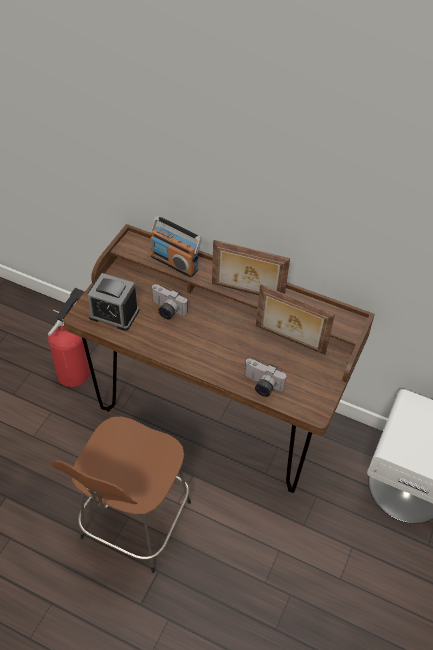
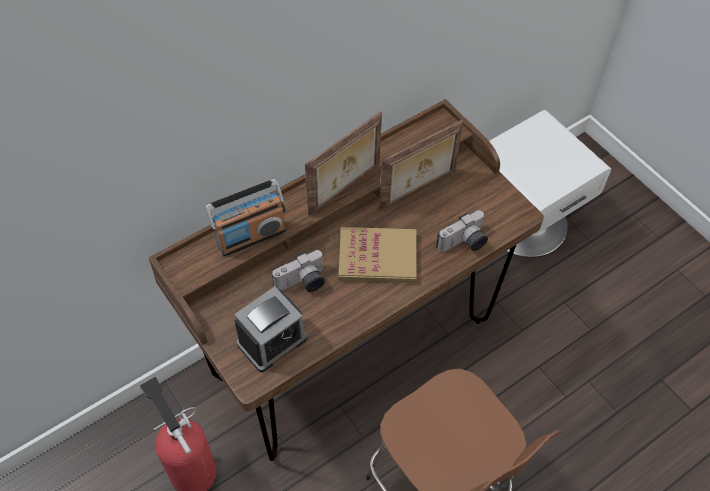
camera: 60 degrees left, 5 degrees up
(214, 341) = (377, 257): none -> book

